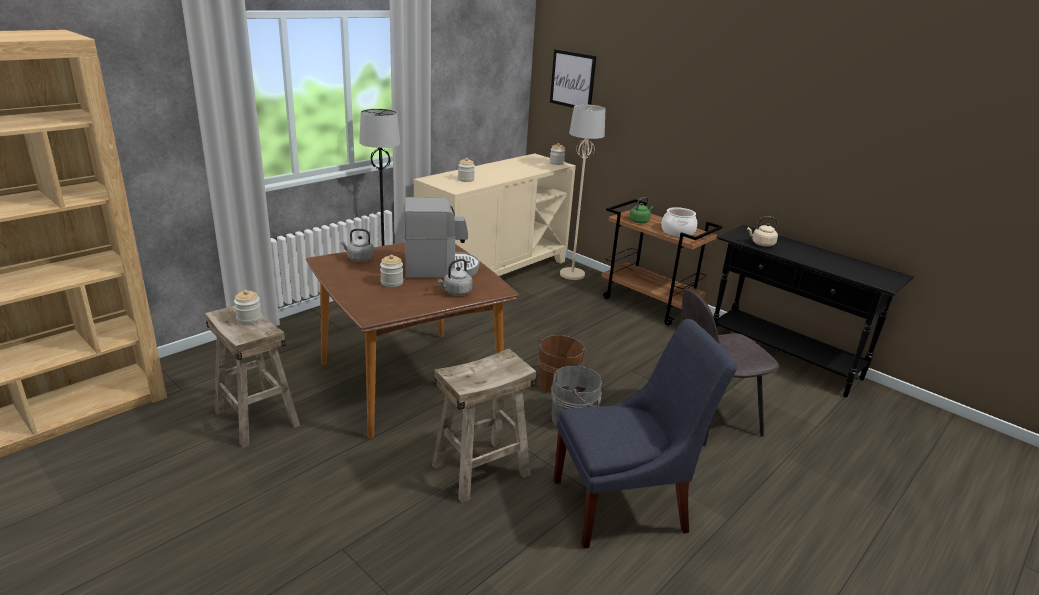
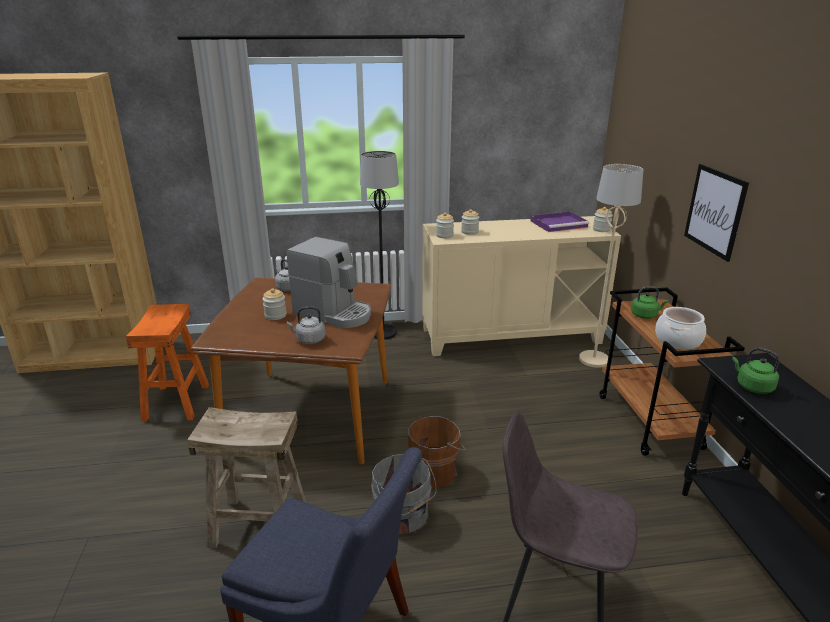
camera: 40 degrees right, 0 degrees up
(249, 319) = (167, 317): jar -> jar (444, 235)
(256, 418) = (176, 402): beige stool -> orange stool
(521, 163) = (559, 224): none -> purple tray
(572, 80) = (635, 135): picture -> picture (714, 211)
(761, 244) = (752, 386): beige kettle -> green kettle

